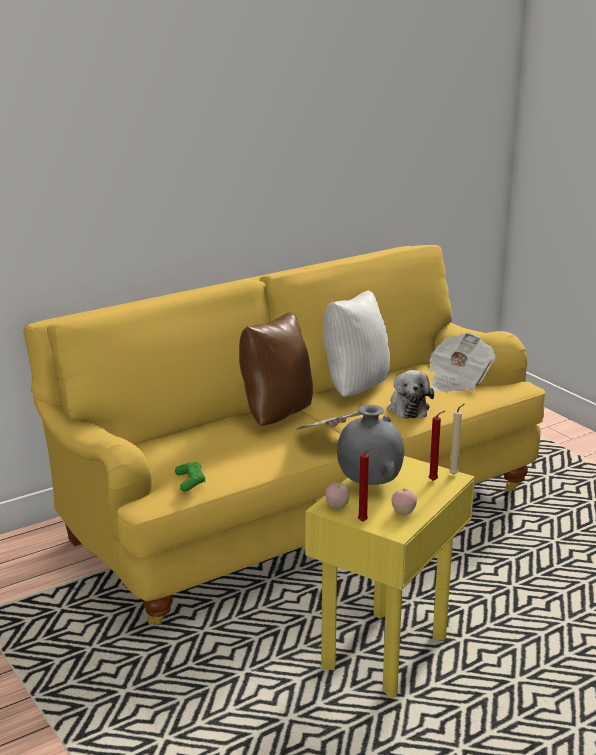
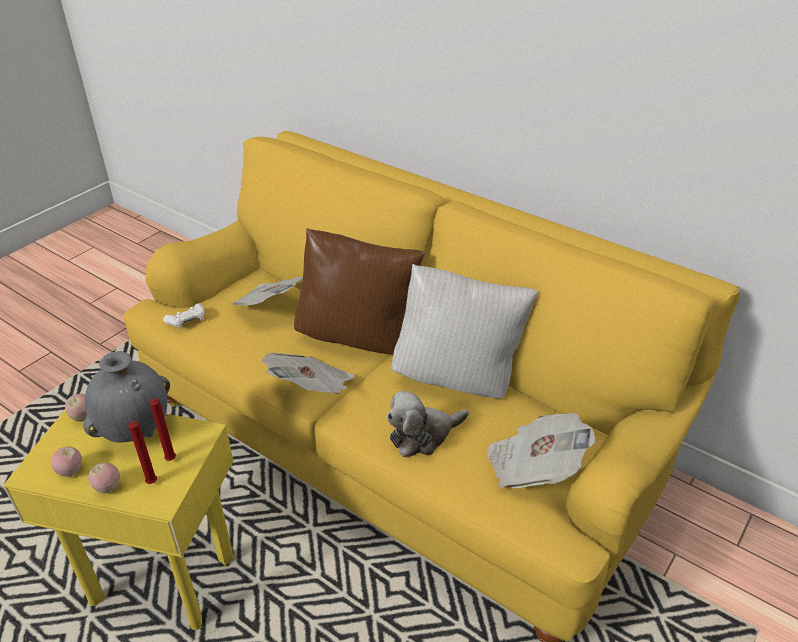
camera: 70 degrees right, 15 degrees up
(190, 481) = (187, 321): green game controller -> white game controller
(203, 442) = (270, 307): none -> newspaper
(364, 521) = (51, 444): red candle -> red candle (171, 461)
(430, 498) = (108, 488): none -> apple
(455, 474) = (172, 500): beige candle -> none

